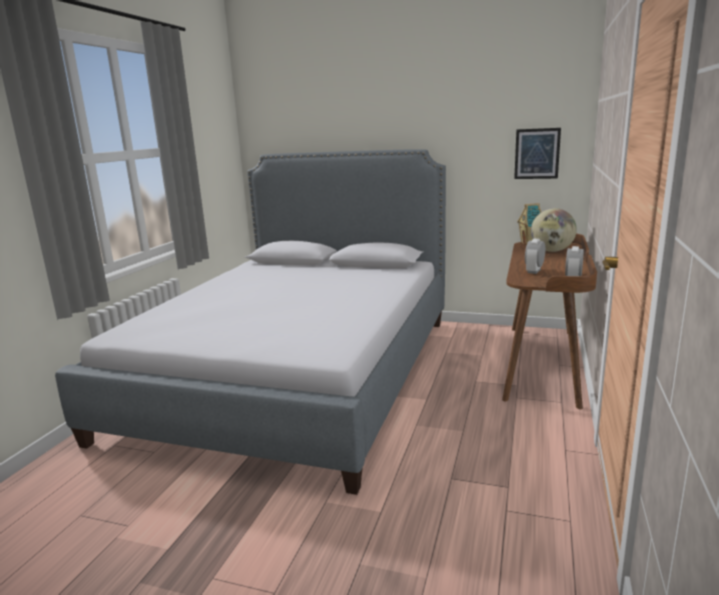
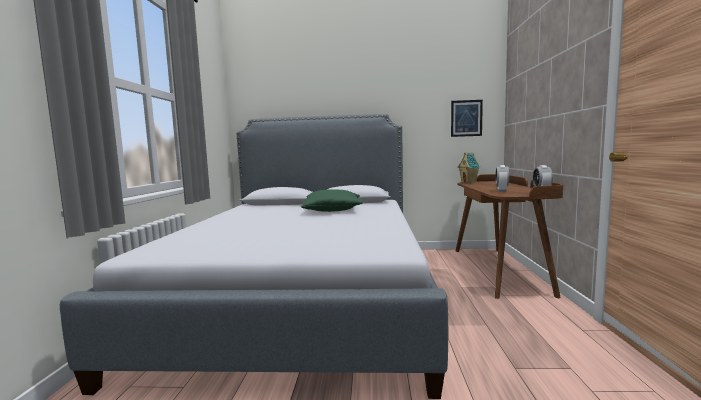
camera: 15 degrees left, 10 degrees down
(336, 280) = (333, 210): none -> green pillow
(552, 251) = (492, 184): globe -> none

